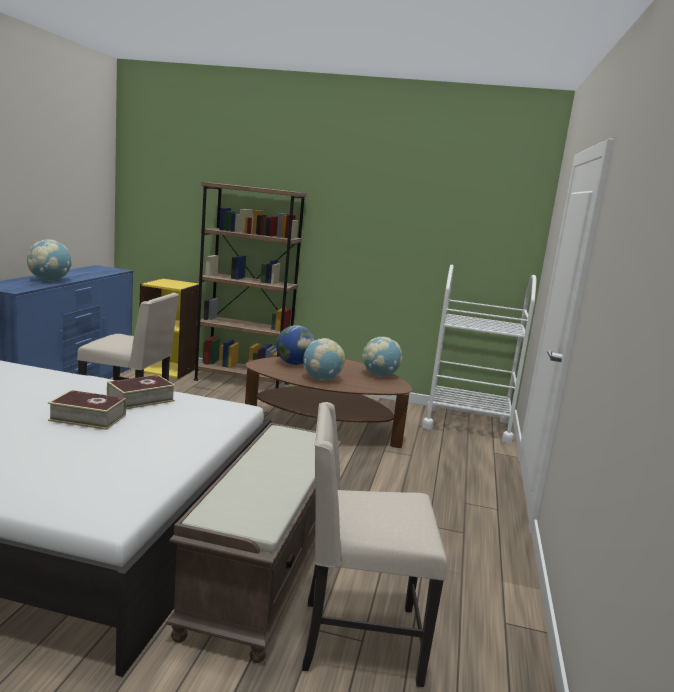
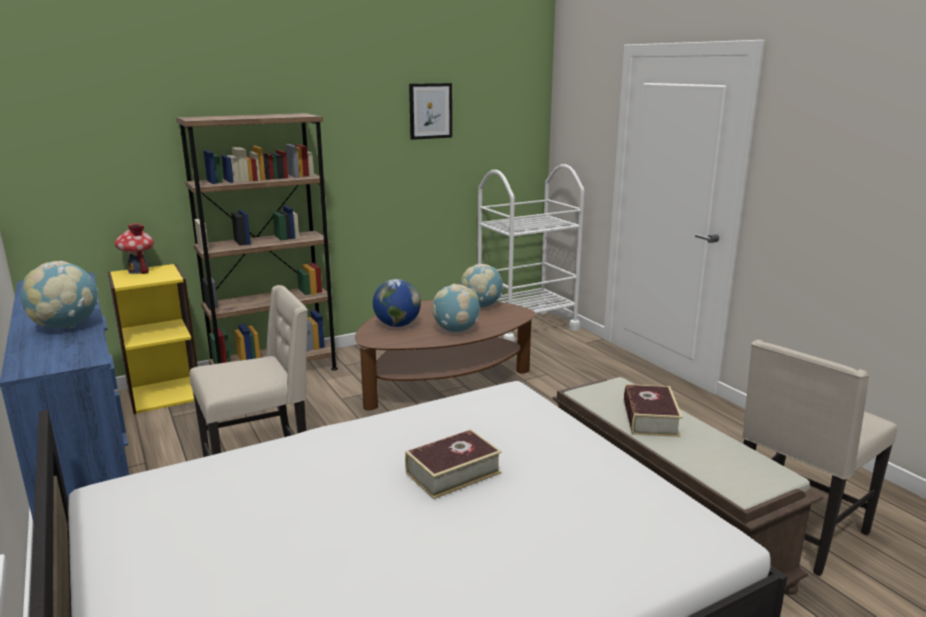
camera: 40 degrees left, 5 degrees up
(141, 399) = (429, 427): book -> book (650, 419)
(174, 281) = (138, 271): none -> toy house
(415, 206) = (430, 111): none -> picture

